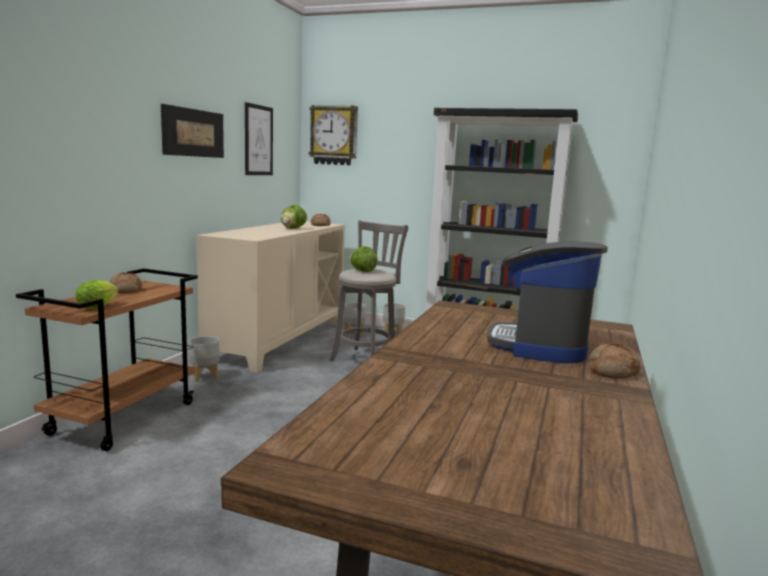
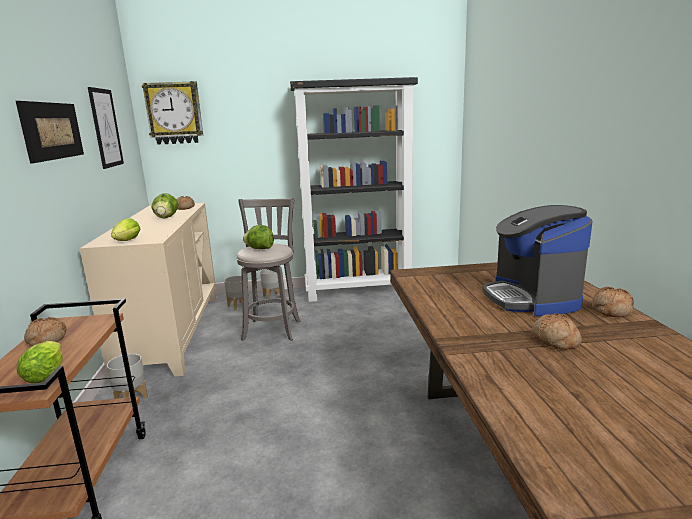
camera: 25 degrees left, 5 degrees up
(233, 236) = (126, 241): none -> lettuce
(494, 374) = (554, 340): none -> bread

